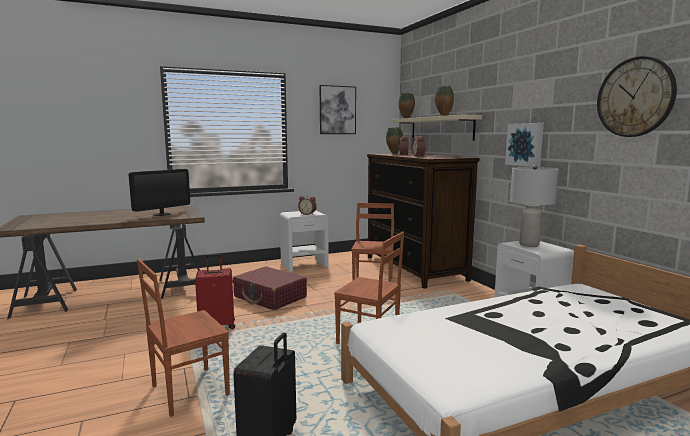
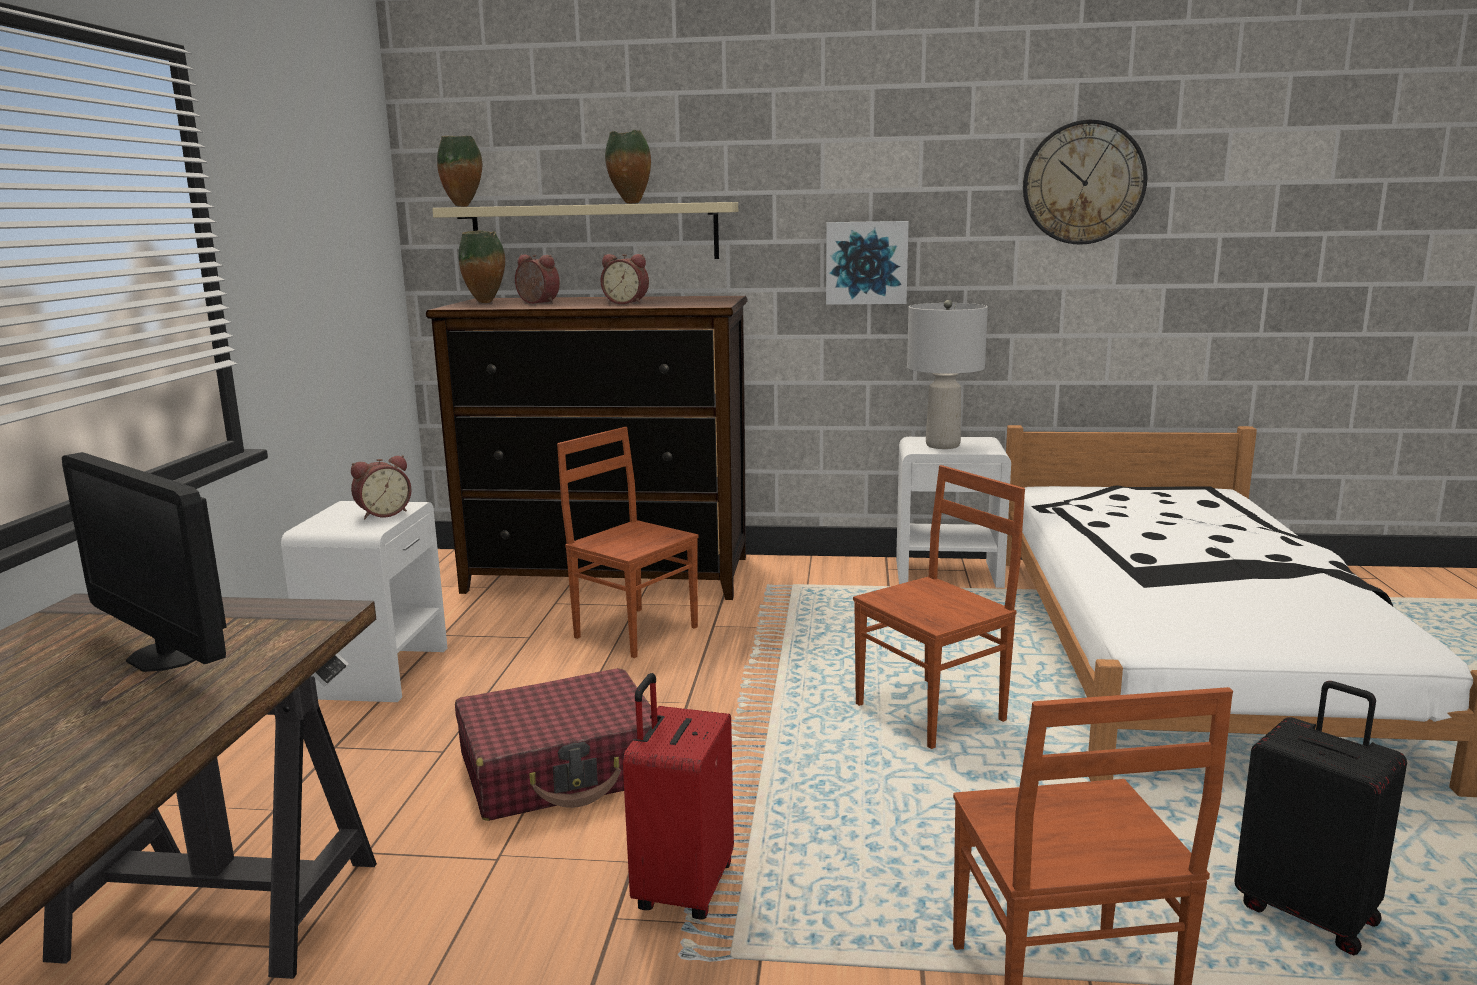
camera: 60 degrees left, 5 degrees up
(162, 214) = (167, 656): monitor -> monitor turned 150 degrees clockwise
(337, 110) = (302, 181): picture -> none

